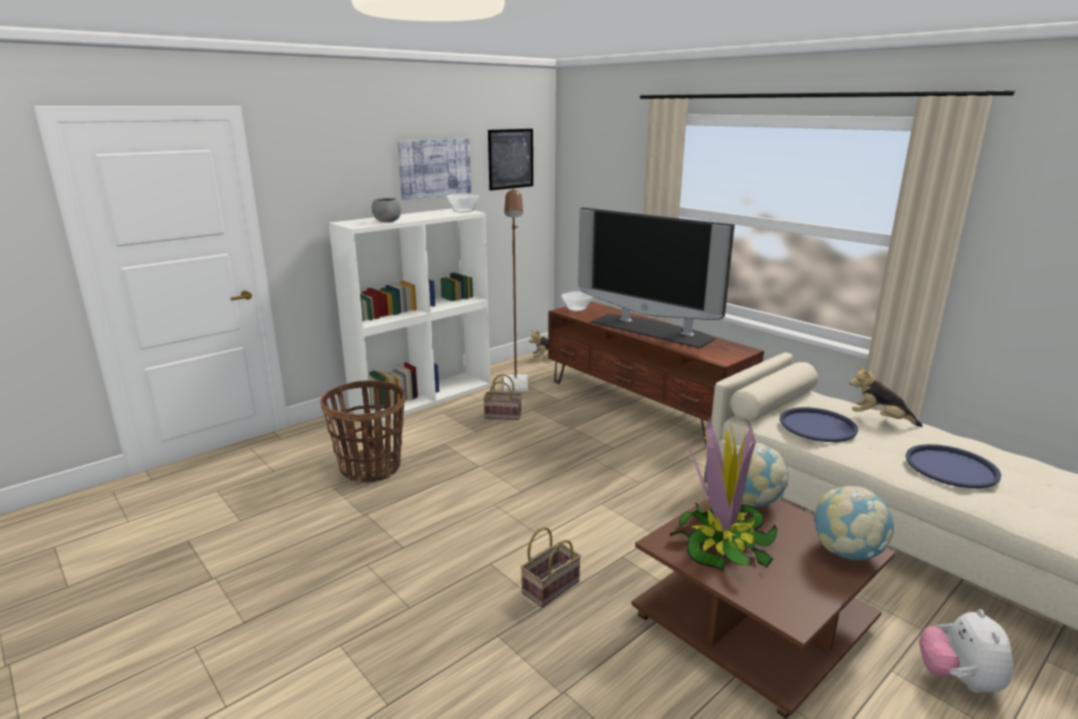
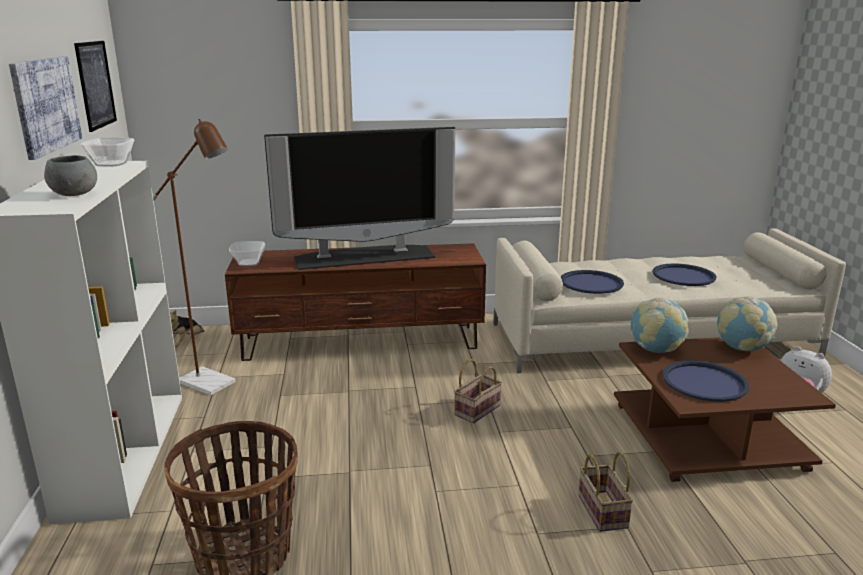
camera: 55 degrees left, 0 degrees up
(504, 415) = (263, 415): basket -> basket (477, 409)
(721, 543) = (704, 382): potted plant -> blue tray
(879, 419) = (603, 264): plush toy -> none

